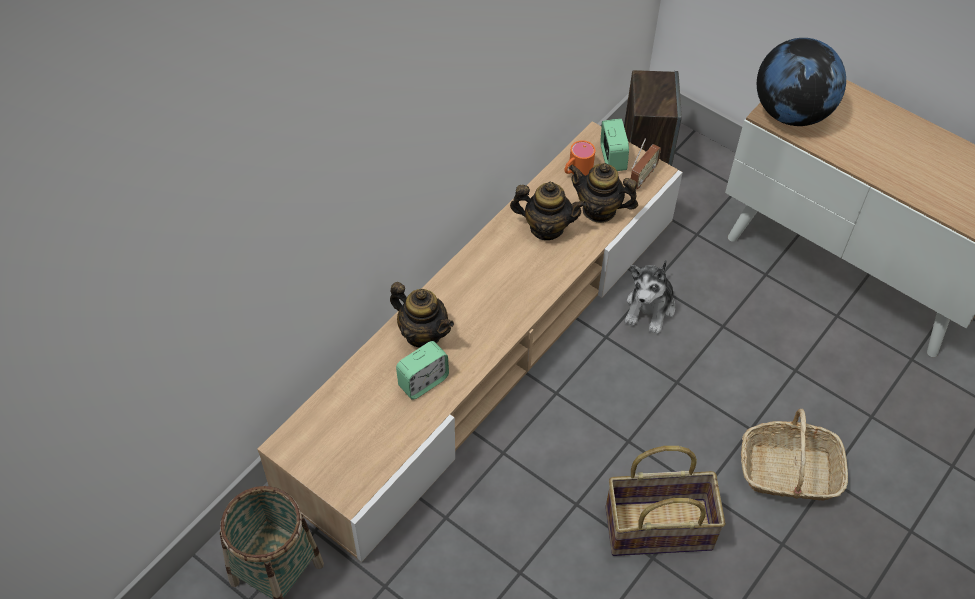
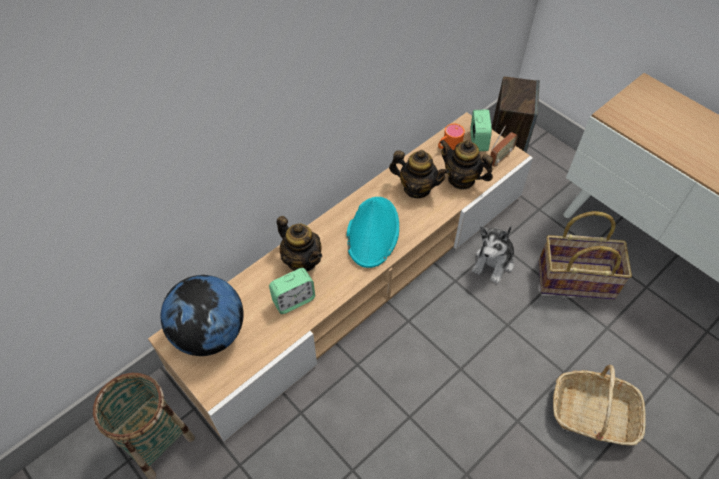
camera: 10 degrees right, 0 degrees up
(502, 288) = (372, 232): none -> turquoise hat
(659, 526) = (475, 447): basket -> basket (576, 279)
(791, 113) = (631, 114): globe -> globe (210, 334)

